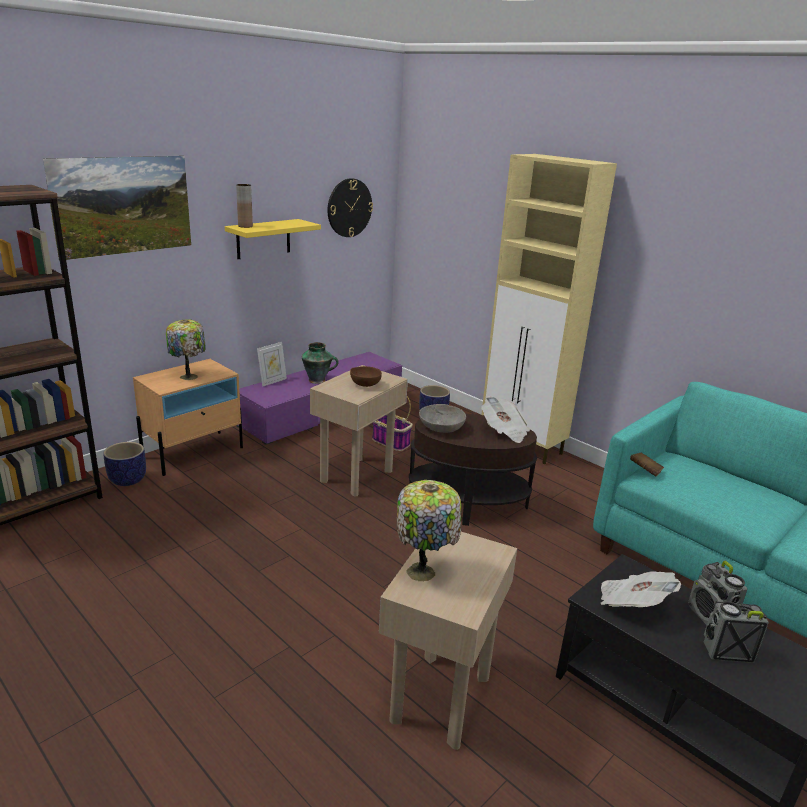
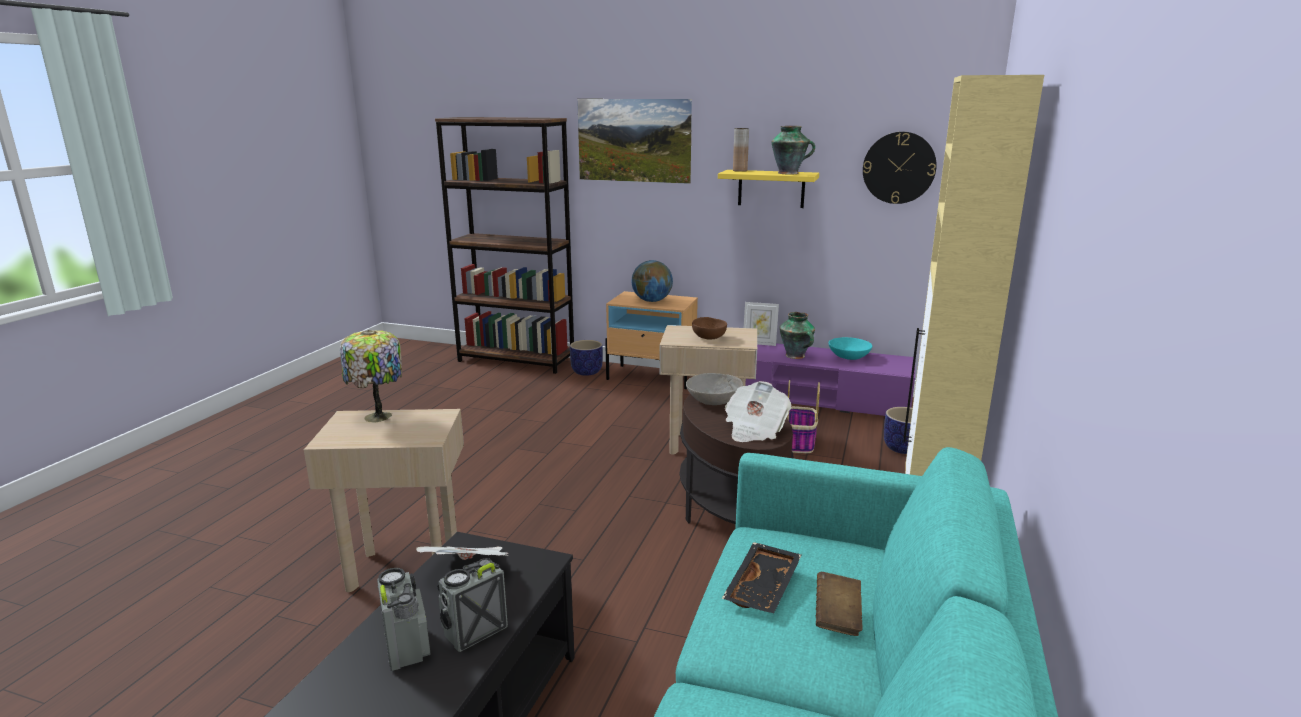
camera: 65 degrees right, 5 degrees down
(189, 376) = (652, 301): table lamp -> globe
(291, 223) = (789, 173): none -> vase
(342, 367) = (849, 357): none -> turquoise bowl
(644, 470) = (776, 529): brown book -> brown book (837, 617)
(709, 494) = (764, 588): none -> black tray

